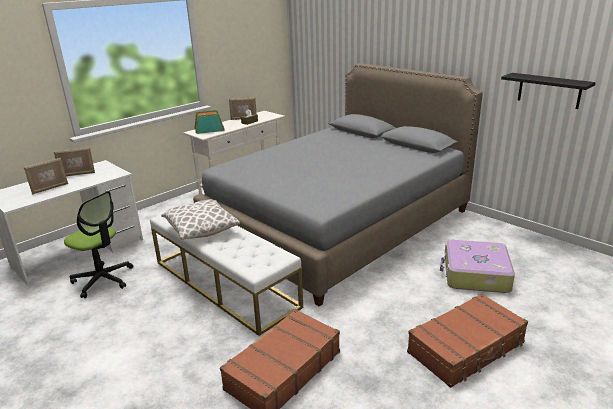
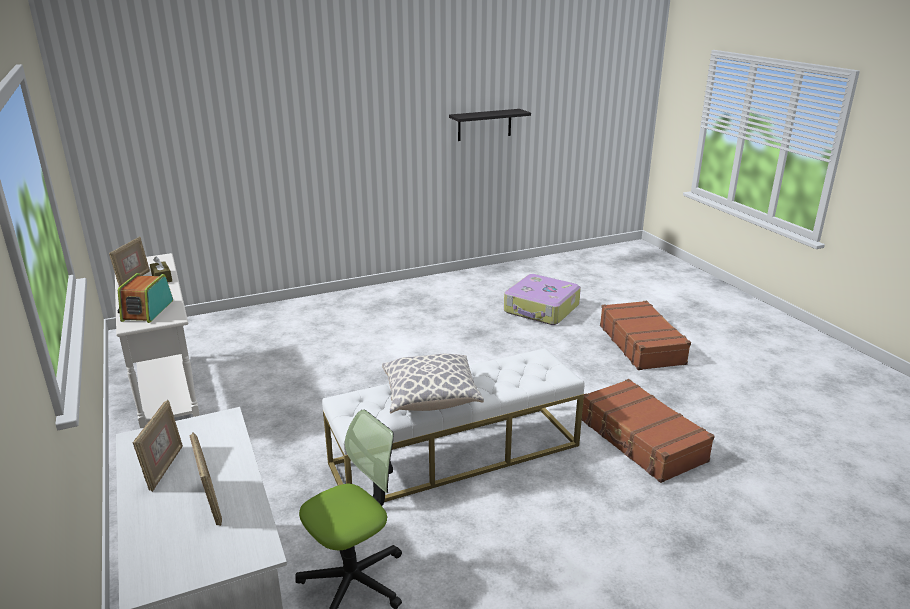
camera: 70 degrees left, 0 degrees up
(338, 224) = (379, 348): grey bed -> none

